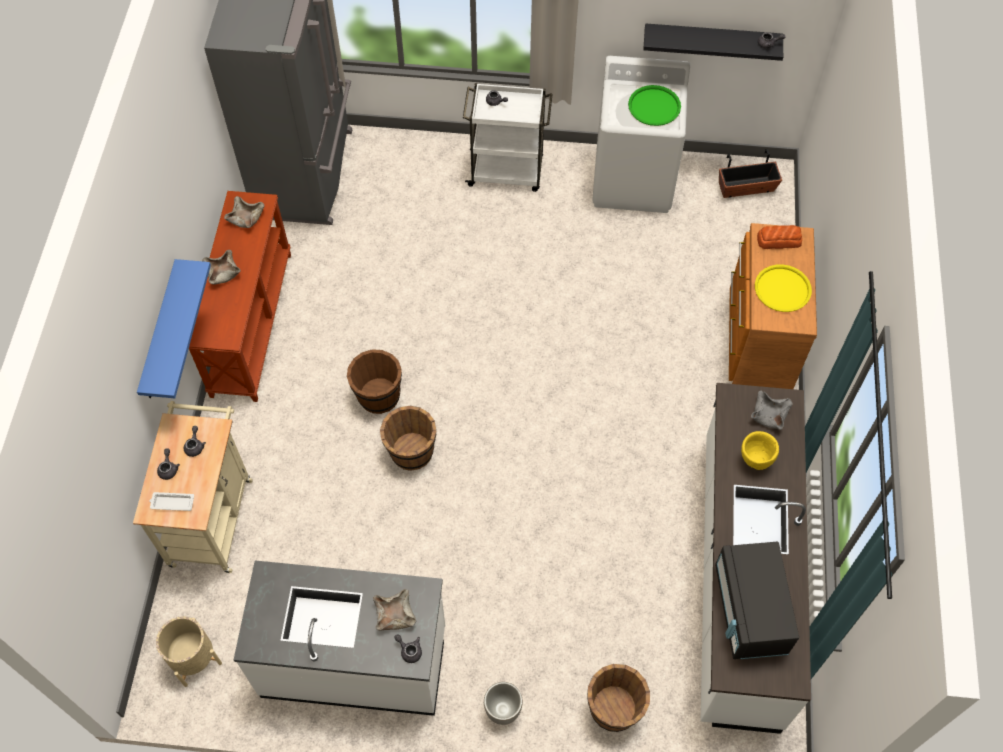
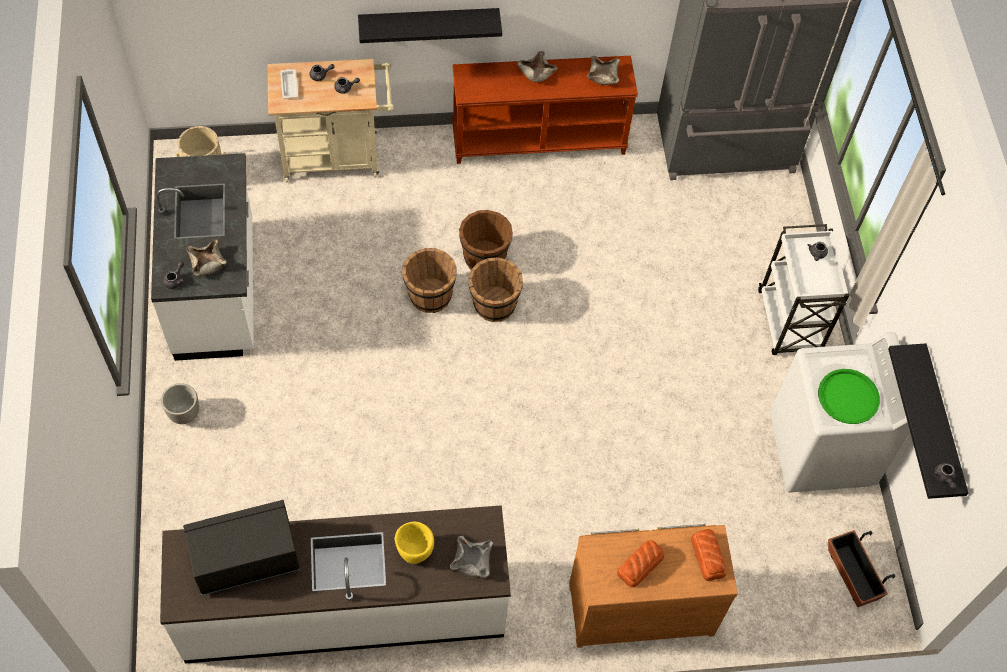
camera: 75 degrees right, 0 degrees up
(160, 333) = (429, 22): blue shelf -> black shelf
(614, 709) = (195, 508): brown bucket -> brown bucket (494, 305)
(782, 289) = (641, 564): yellow tray -> bread

